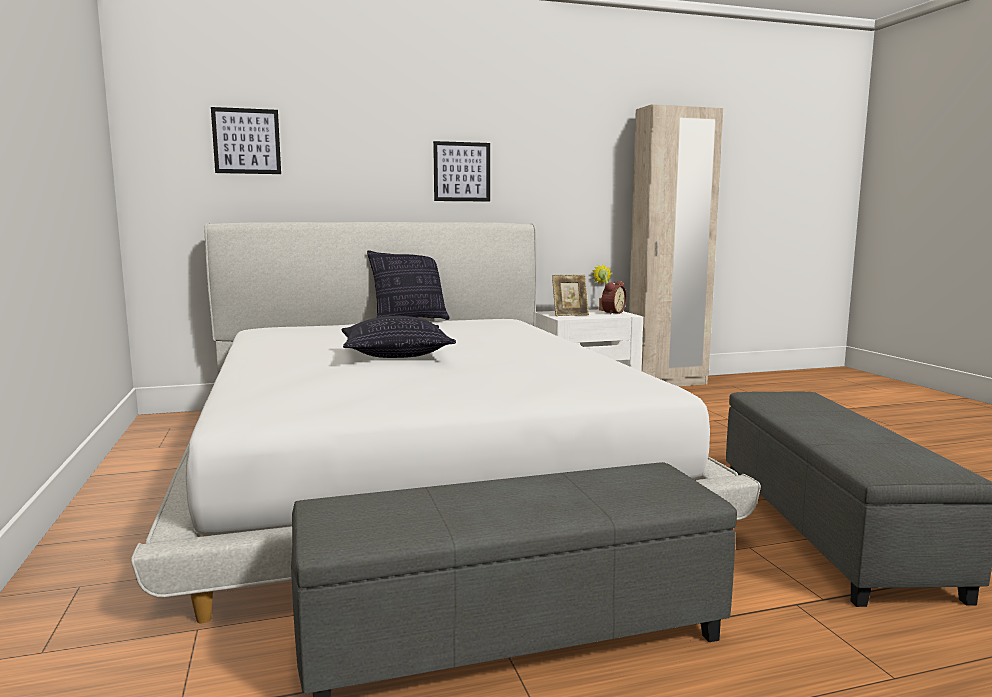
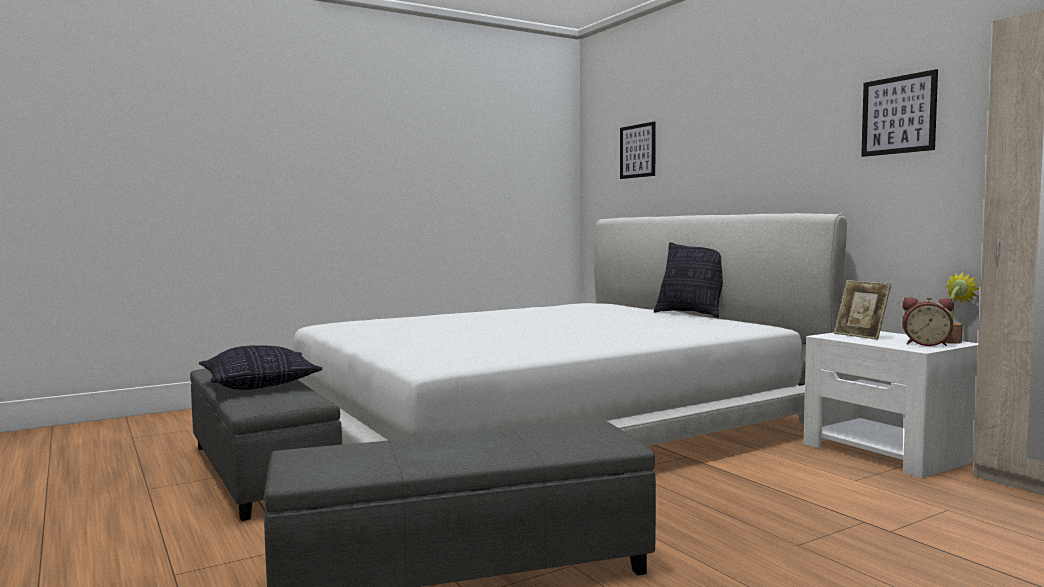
camera: 75 degrees right, 5 degrees down
(396, 354) = (506, 322): pillow -> pillow (260, 385)
(462, 172) = (788, 156): picture -> picture (898, 115)

